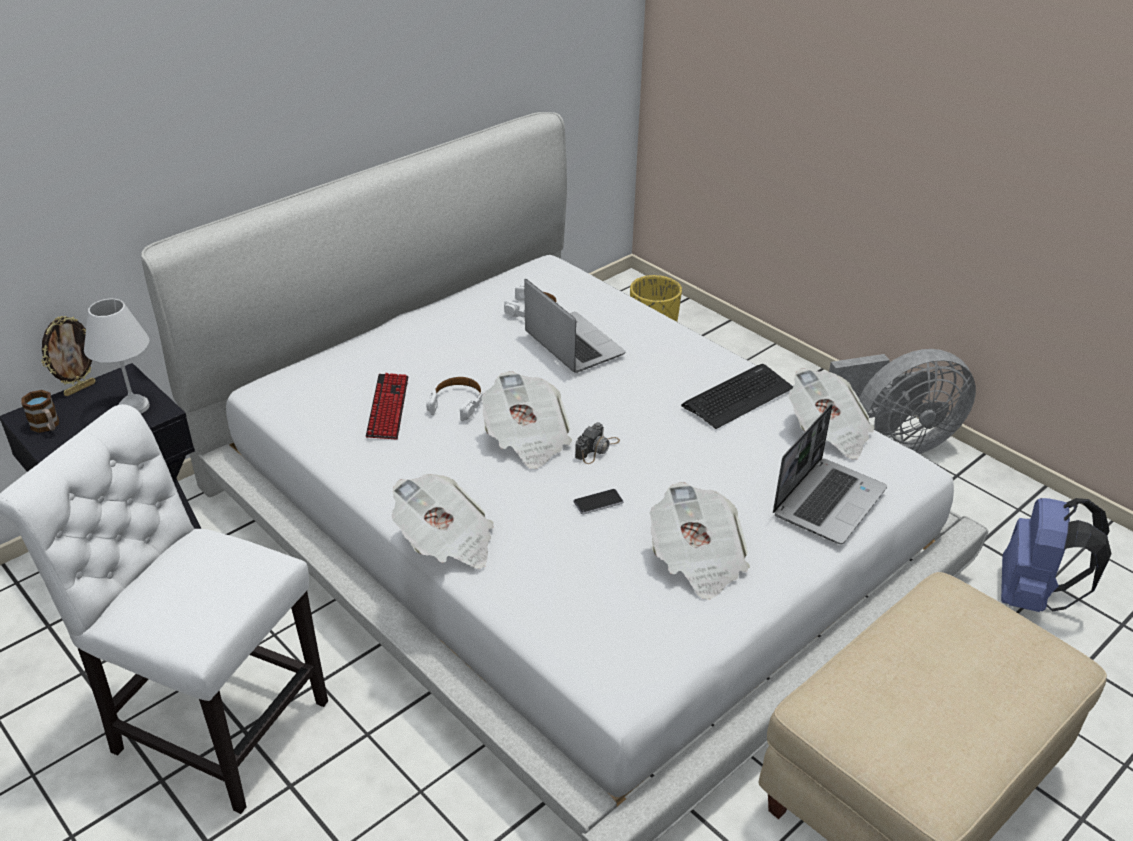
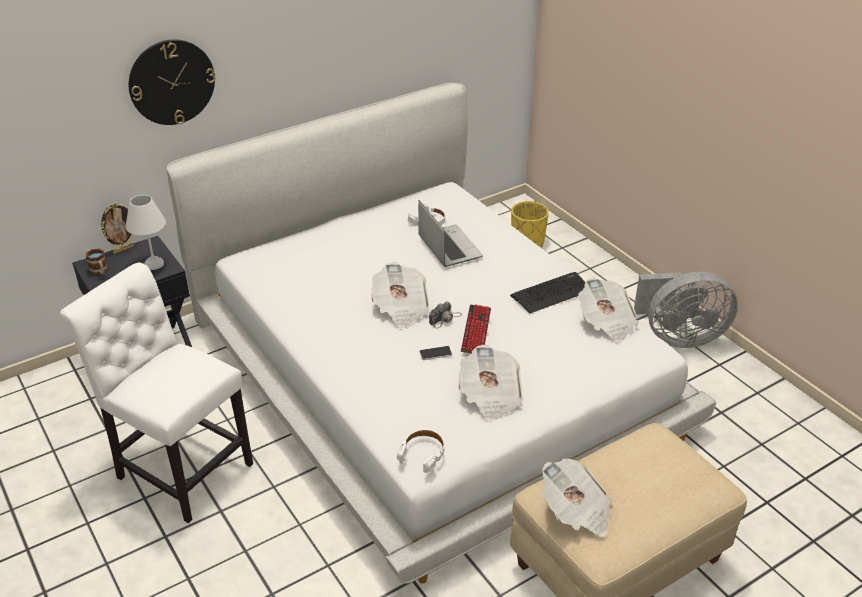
camera: 10 degrees right, 0 degrees up
(138, 119) = (171, 82): none -> wall clock
(388, 407) = (315, 279): keyboard -> keyboard (476, 330)
(446, 542) = (332, 368): newspaper -> newspaper (576, 512)
(457, 403) = (361, 280): white headphones -> white headphones (422, 453)
(828, 501) = (590, 368): laptop -> none
(1032, 596) = (746, 452): blue backpack -> none

